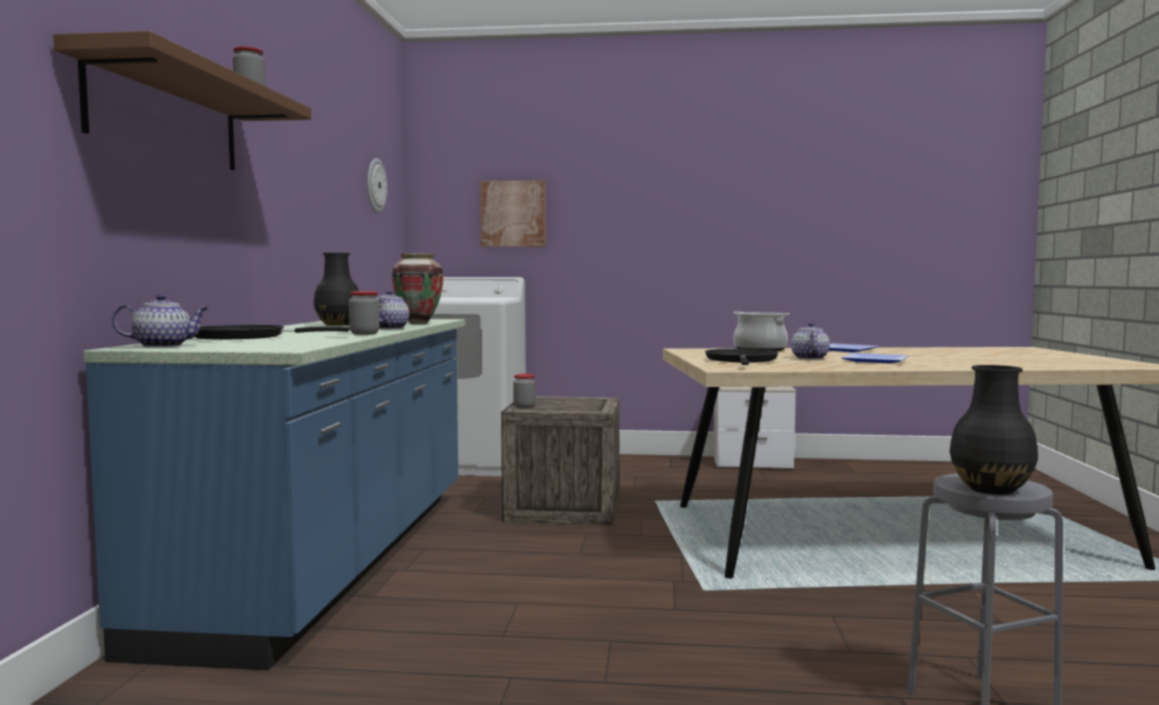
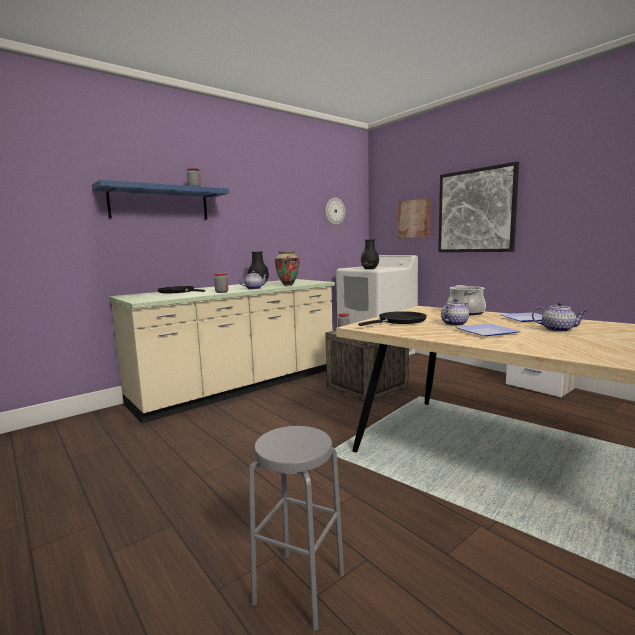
camera: 45 degrees right, 5 degrees up
(164, 346) = (132, 295): teapot -> teapot (558, 329)
(166, 116) = (160, 203): brown shelf -> blue shelf
(332, 560) = (238, 387): blue counter -> beige counter
(629, 209) = (476, 211): none -> picture
(992, 489) = (277, 445): black vase -> black vase (370, 269)

